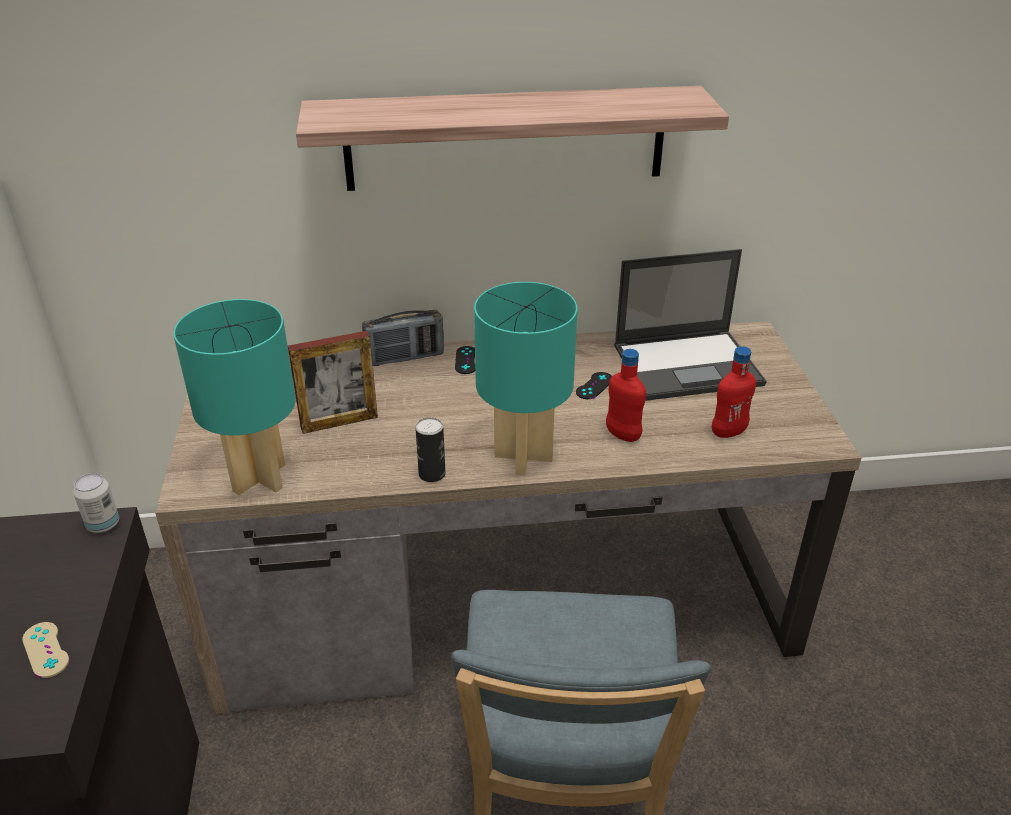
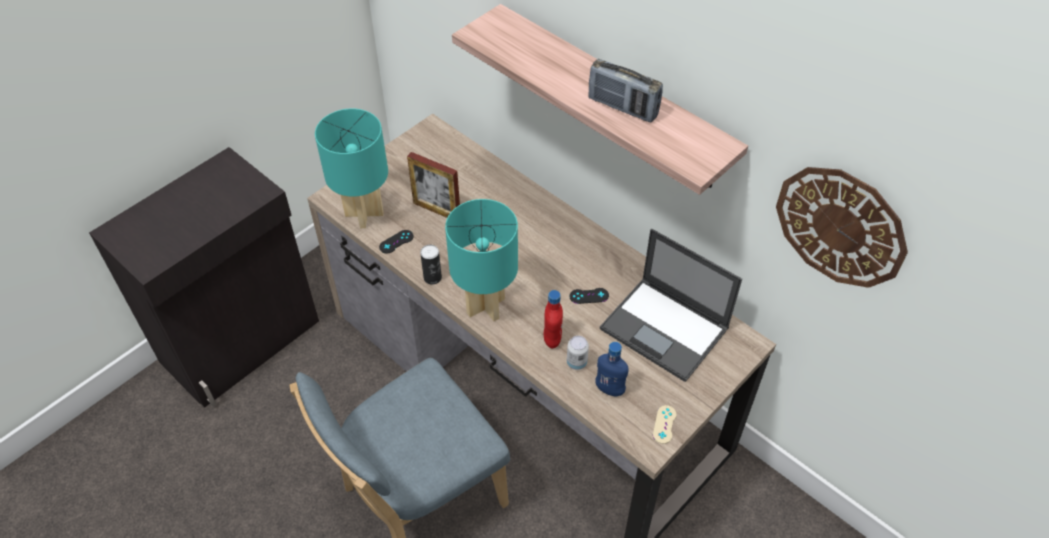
camera: 50 degrees right, 15 degrees up
(45, 650) = (183, 236): beige game controller -> beige game controller (664, 424)
(103, 524) = (264, 191): can -> can (576, 363)
(404, 358) = (523, 193): radio -> radio (622, 107)
(466, 360) = (550, 221): black game controller -> black game controller (396, 242)
(728, 432) = (609, 389): red bottle -> blue bottle
(820, 117) = (840, 226): none -> wall clock

